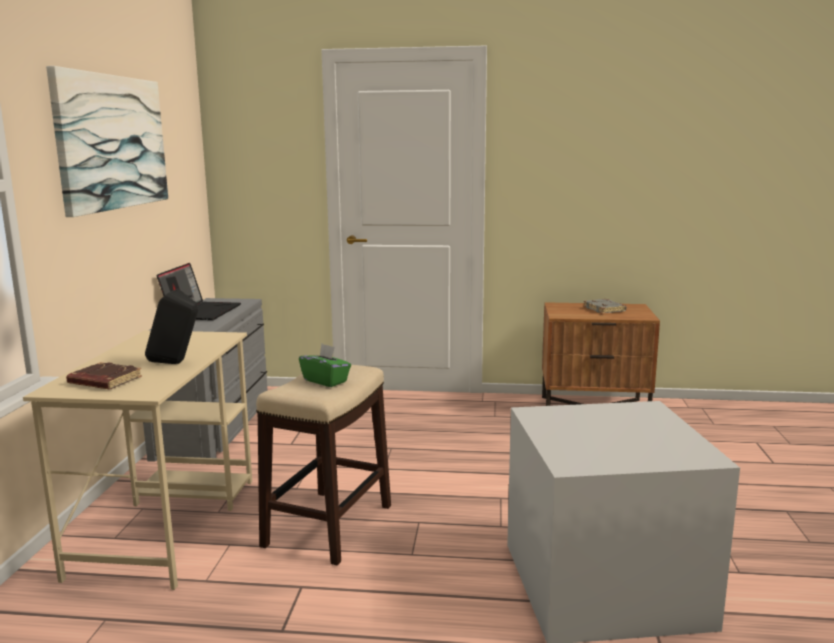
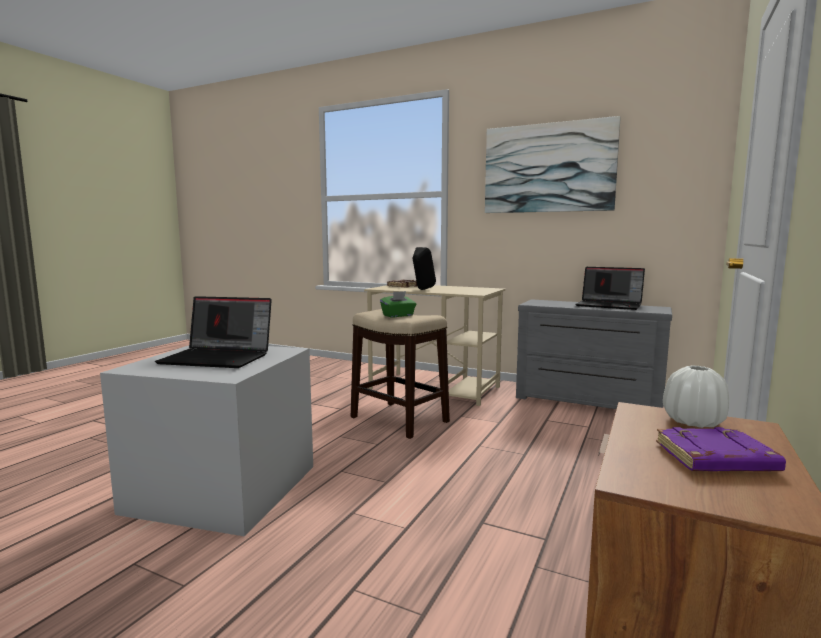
camera: 110 degrees right, 5 degrees down
(563, 310) = (693, 421): none -> white vase
(605, 309) = (715, 459): grey book -> purple book
(607, 432) = (219, 358): none -> laptop

